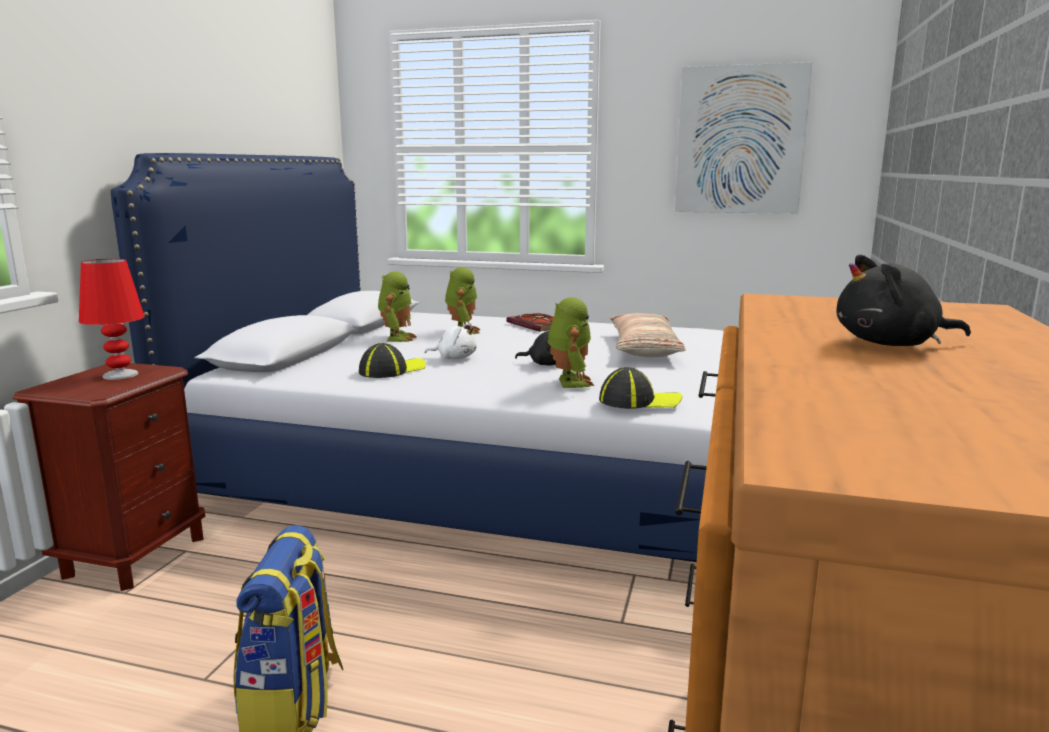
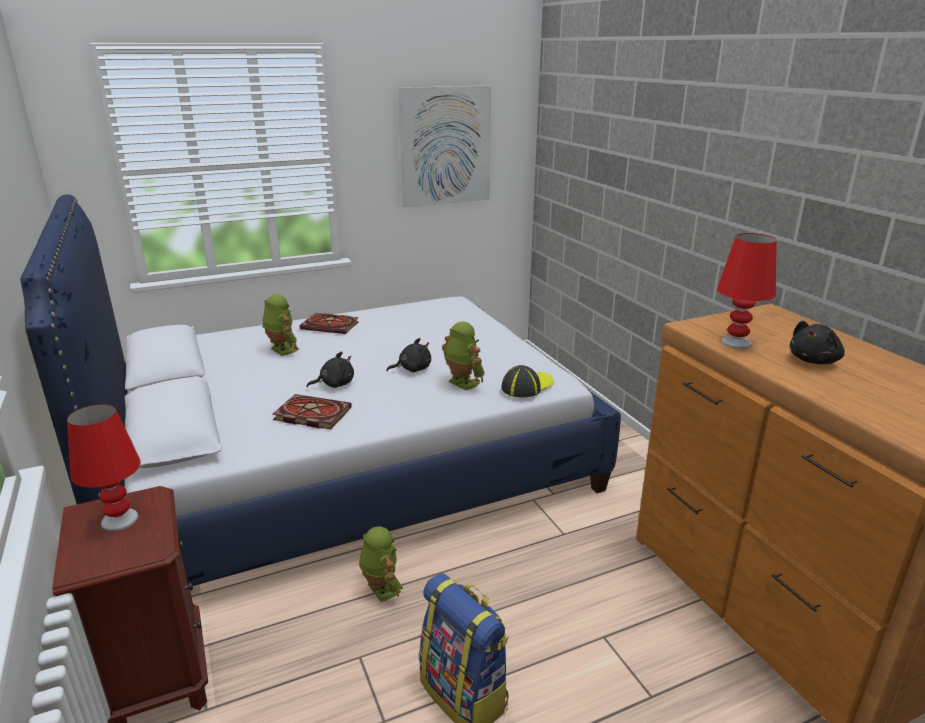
camera: 40 degrees left, 10 degrees up
(392, 370) = (310, 414): cap -> book
(397, 338) = (240, 376): toy robot -> toy robot (380, 589)
(454, 358) = (334, 384): white plush toy -> black plush toy
(643, 348) = (444, 332): pillow -> none
(801, 315) = (736, 342): none -> red table lamp

